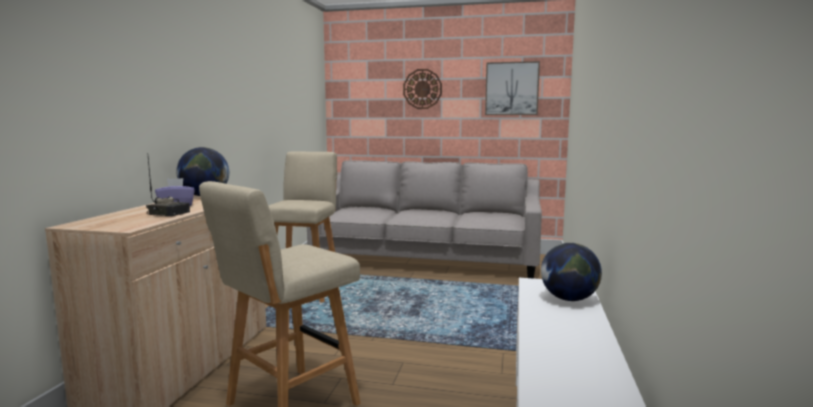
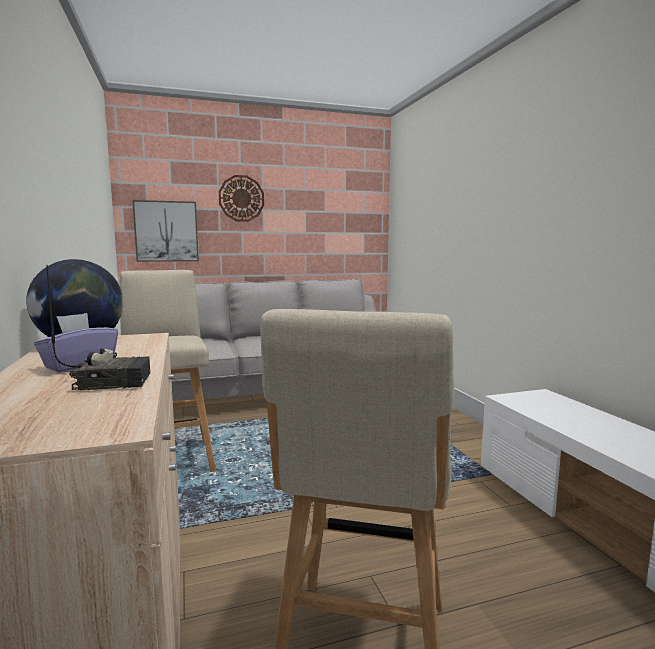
camera: 30 degrees left, 0 degrees up
(512, 88) = (336, 202): picture -> picture (166, 231)
(569, 299) = (569, 410): globe -> none

